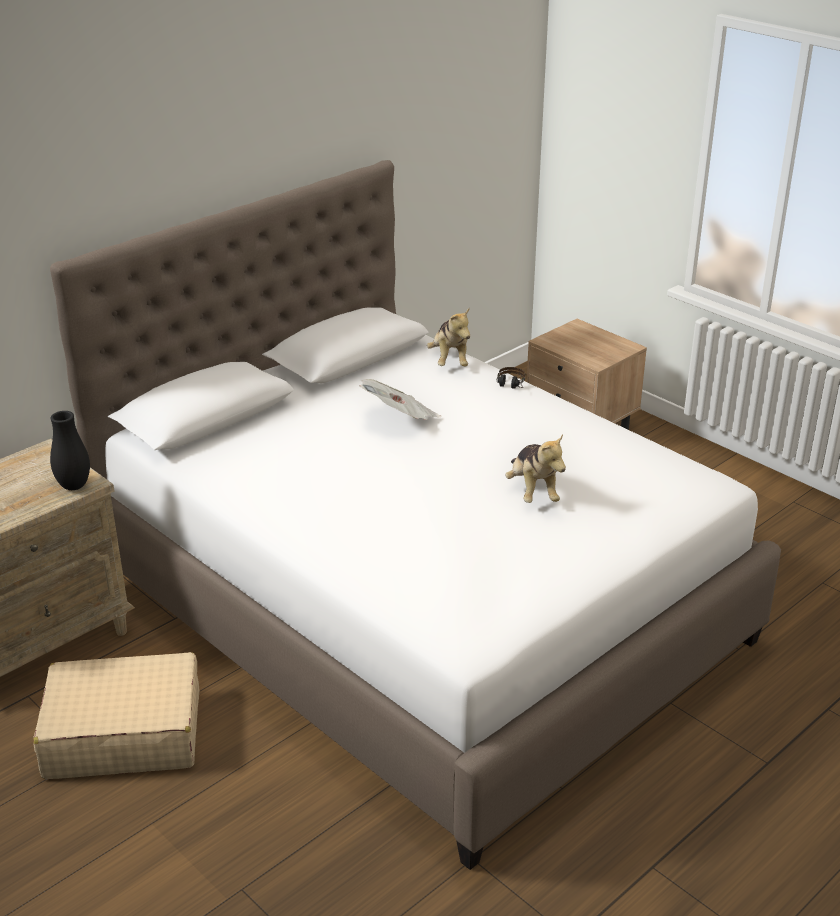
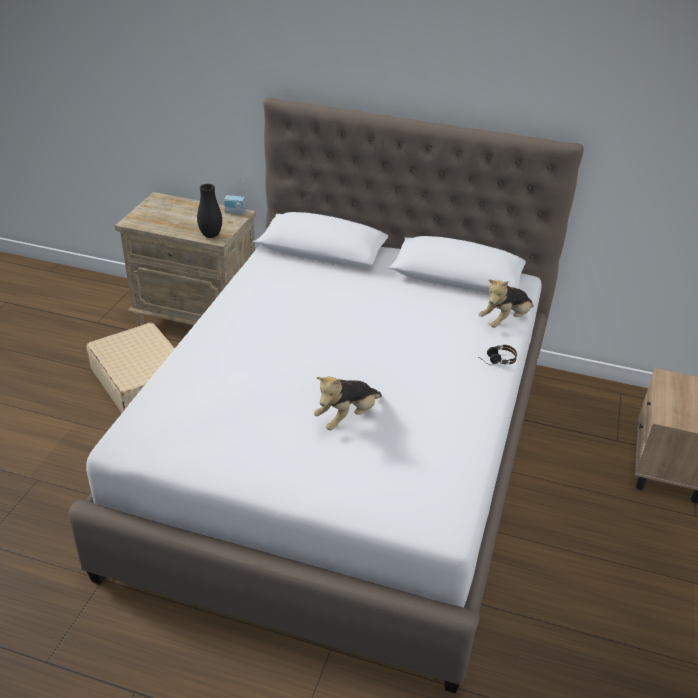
camera: 60 degrees right, 5 degrees up
(37, 453) = (235, 212): none -> radio
(400, 419) = (393, 324): newspaper -> none

